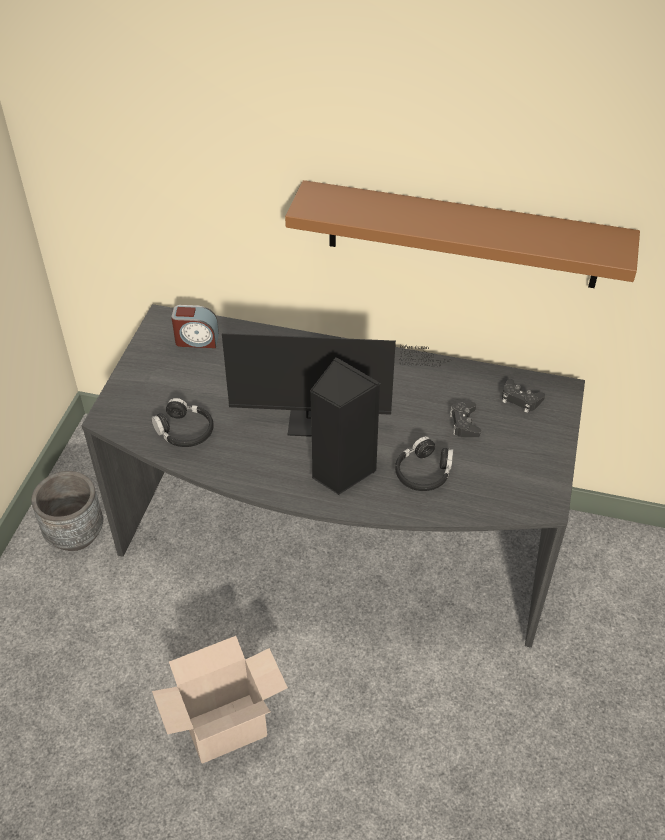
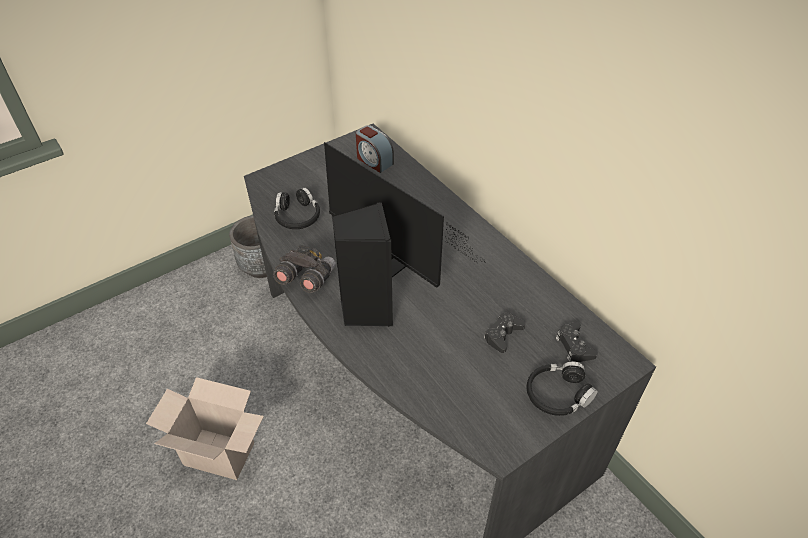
camera: 40 degrees right, 0 degrees up
(260, 479) = (306, 279): none -> grey binoculars
(424, 472) = (427, 352): black headphones -> black headphones (557, 394)
(462, 235) = (583, 157): brown shelf -> none

